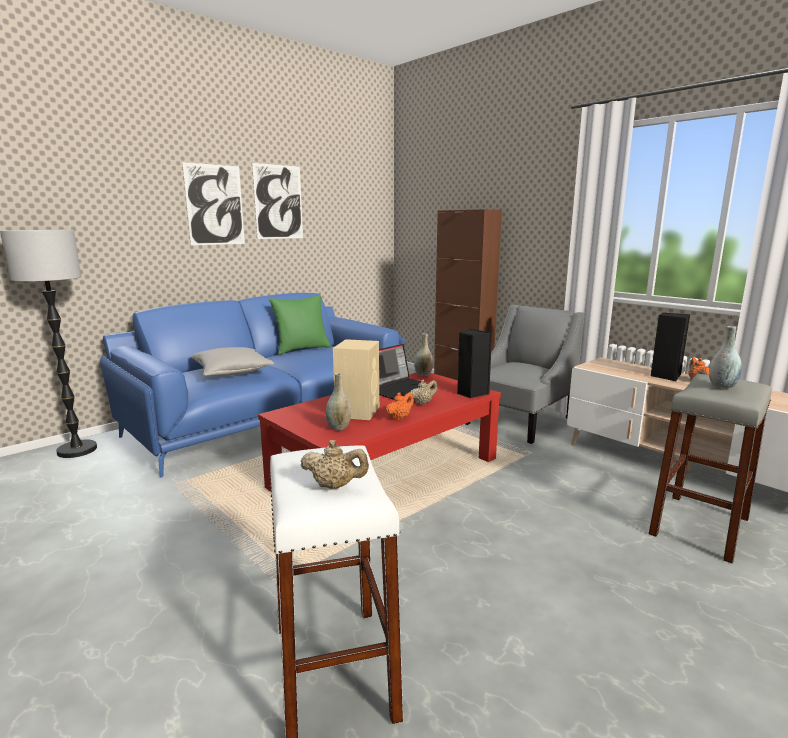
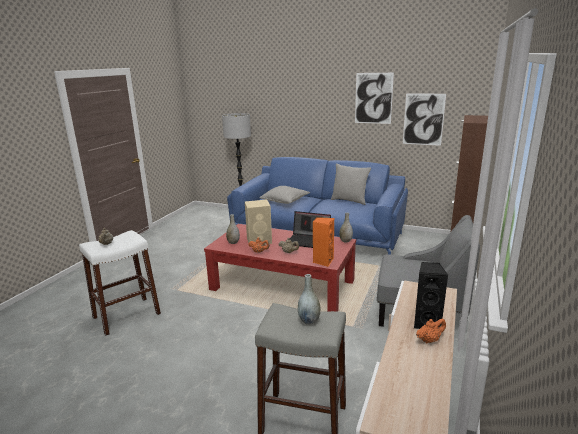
camera: 65 degrees right, 5 degrees up
(215, 205) = (329, 100): picture -> picture (423, 119)
(302, 349) = (349, 200): green pillow -> grey pillow
(471, 393) = (323, 261): black speaker -> orange speaker

